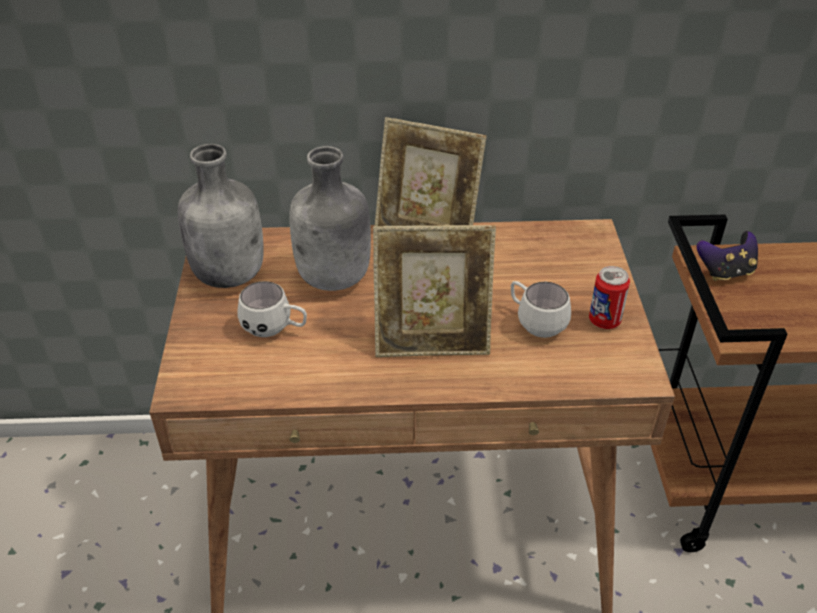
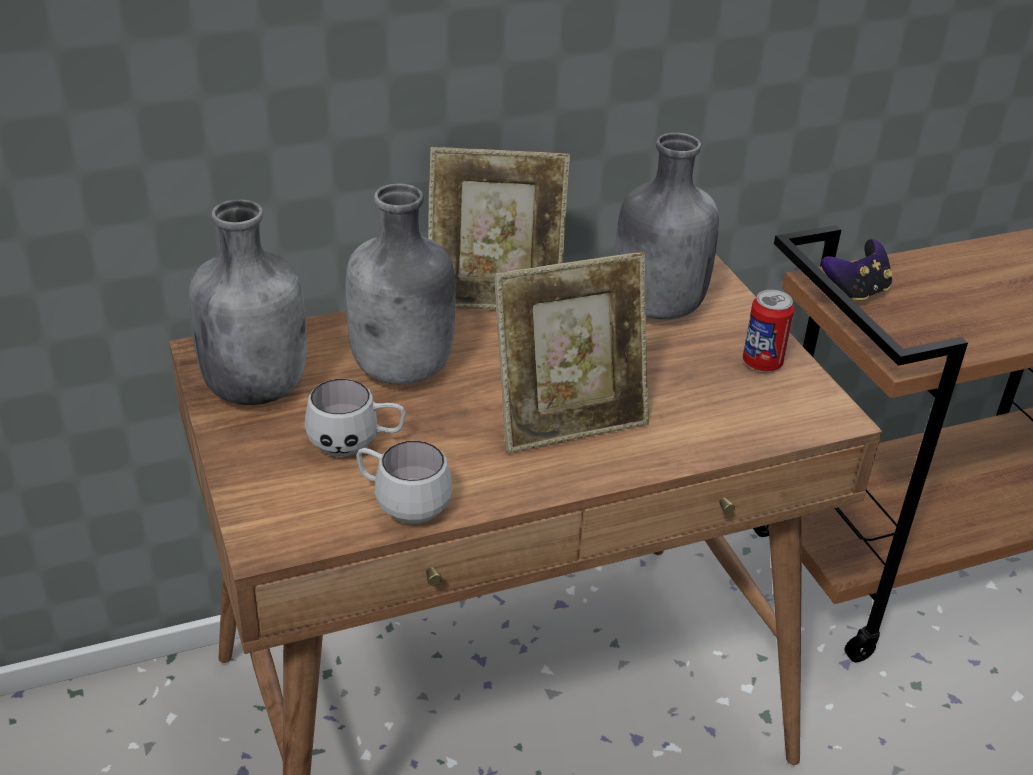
camera: 20 degrees left, 5 degrees down
(535, 322) = (682, 379): white mug -> white mug (401, 504)
(543, 260) = (655, 307): none -> grey bottle

